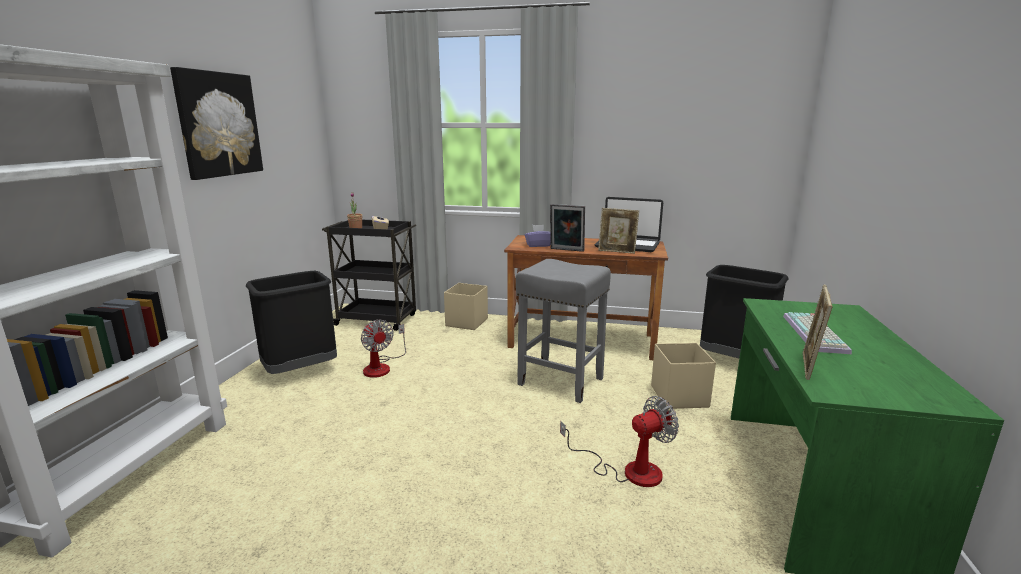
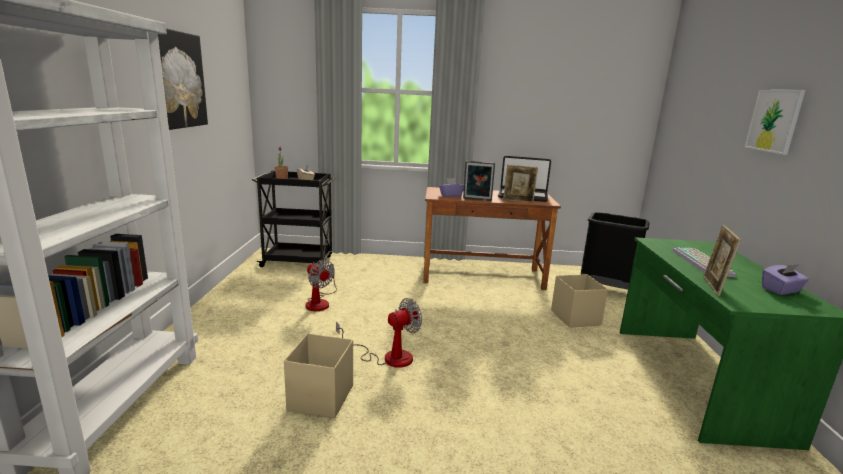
camera: 10 degrees left, 0 degrees up
(301, 371) = (247, 308): black trash can -> none
(466, 322) = (379, 262): beige storage box -> beige storage box (320, 398)
(559, 381) = (477, 309): grey stool -> none
(628, 470) = (559, 376): fan -> fan (388, 357)
(908, 374) = (781, 290): none -> purple tissue box
(923, 143) = (774, 121): none -> picture

